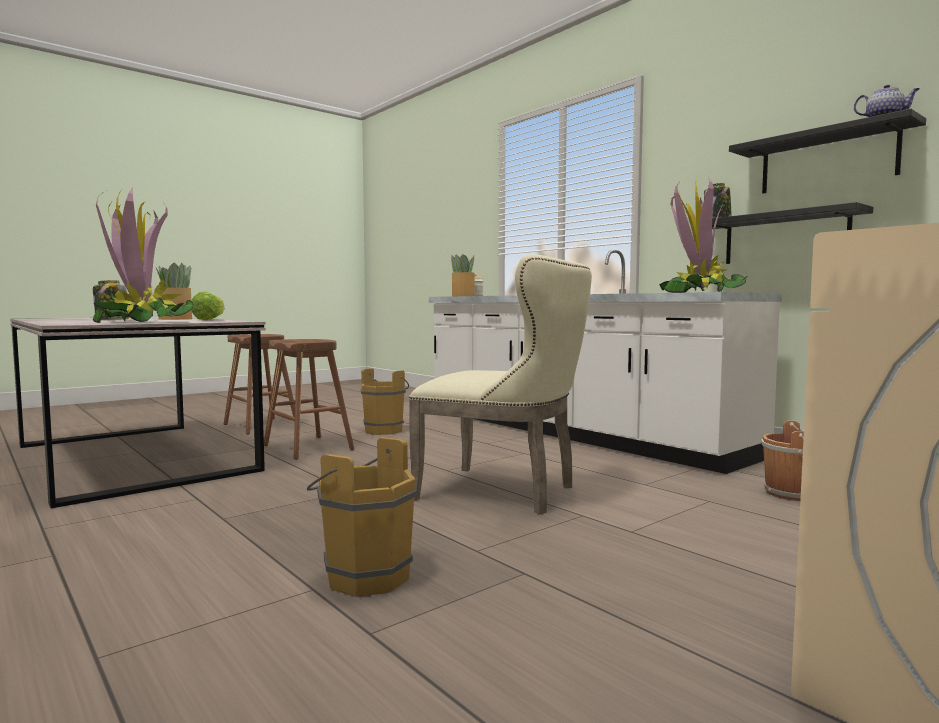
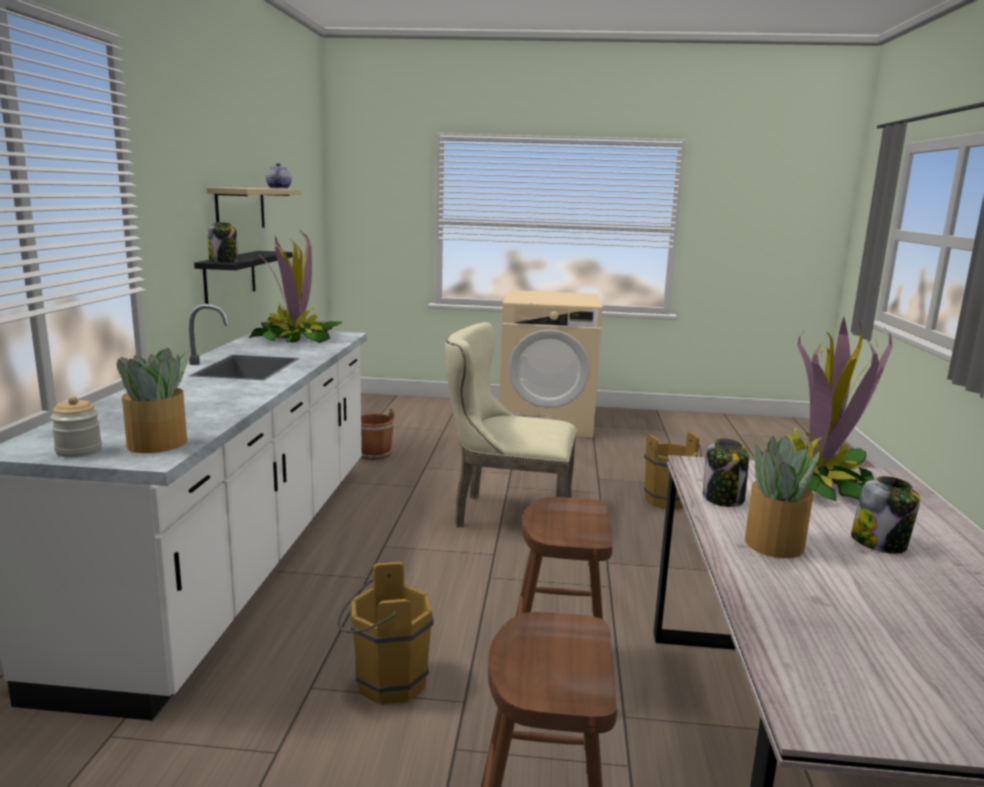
camera: 135 degrees left, 10 degrees up
(209, 320) = (723, 498): lettuce -> jar
(507, 492) = (506, 515): beige chair -> beige chair turned 60 degrees counterclockwise
(827, 160) = (240, 209): black shelf -> beige shelf

